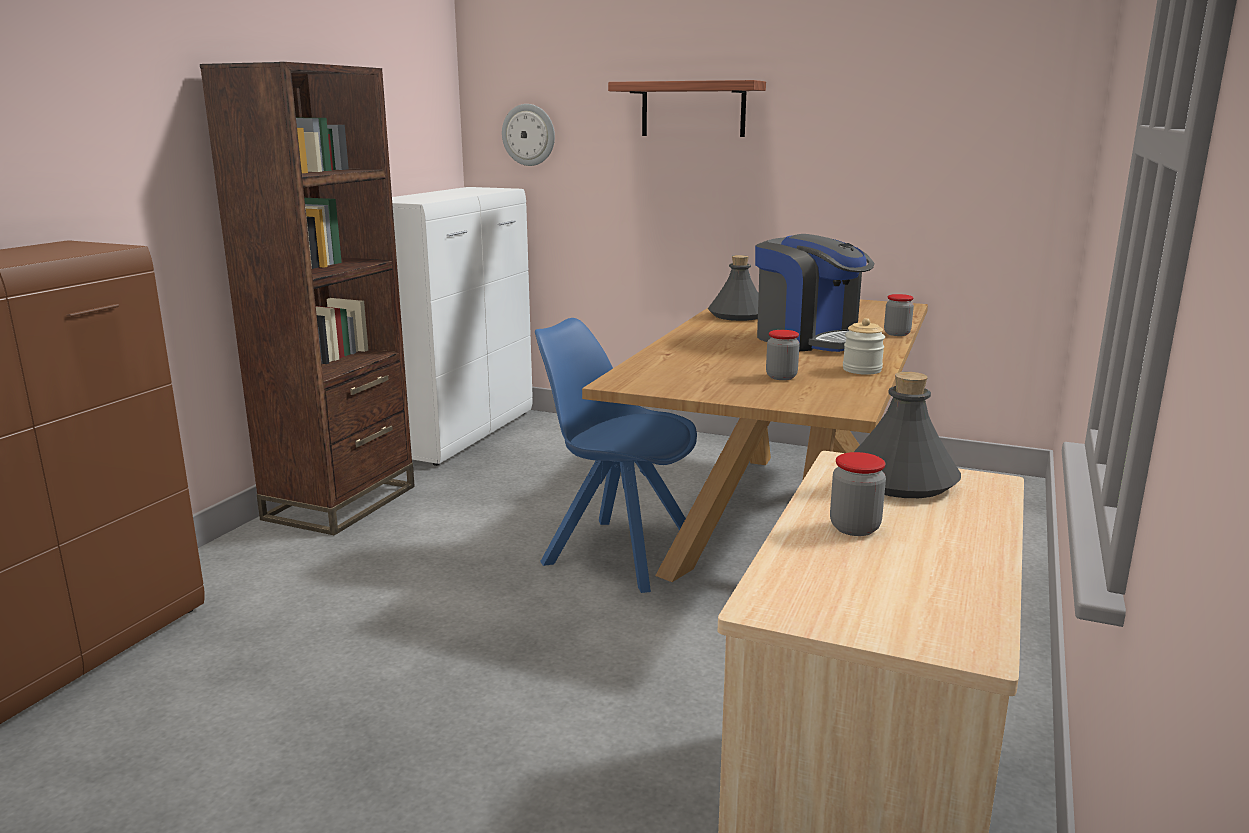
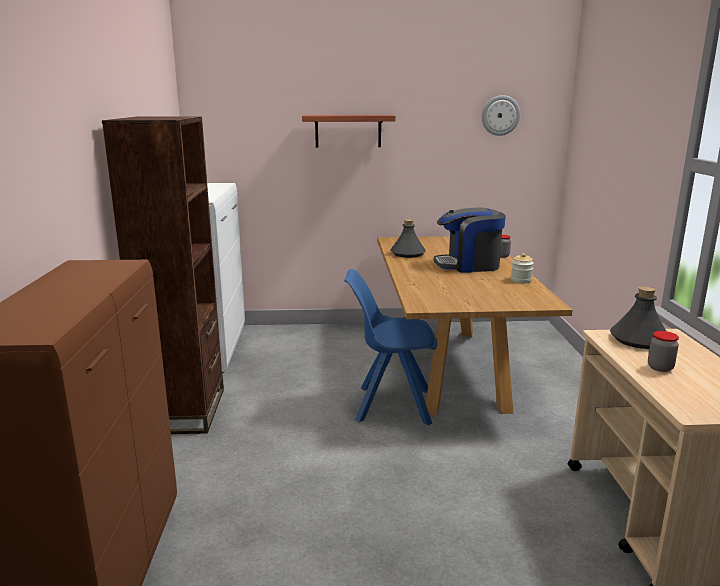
camera: 25 degrees left, 0 degrees up
(529, 135) = (235, 147): wall clock -> wall clock (500, 115)
(781, 377) = (492, 290): jar -> none
(810, 340) = (468, 265): coffee machine -> coffee machine turned 150 degrees clockwise

